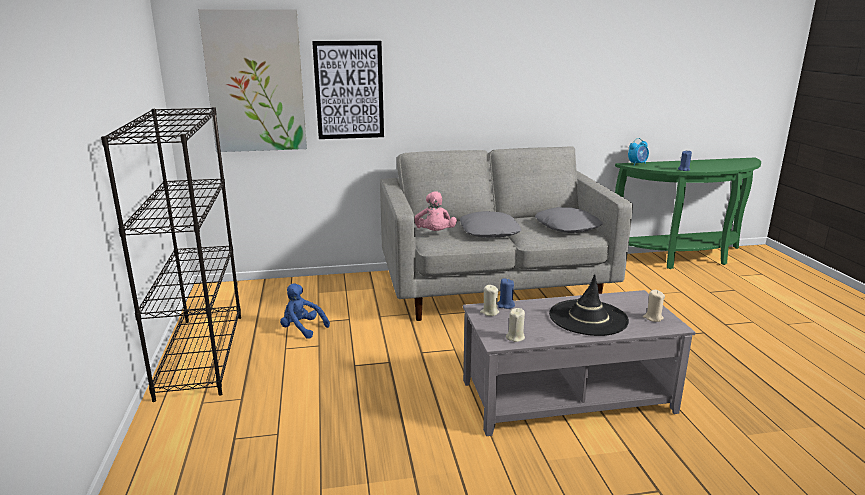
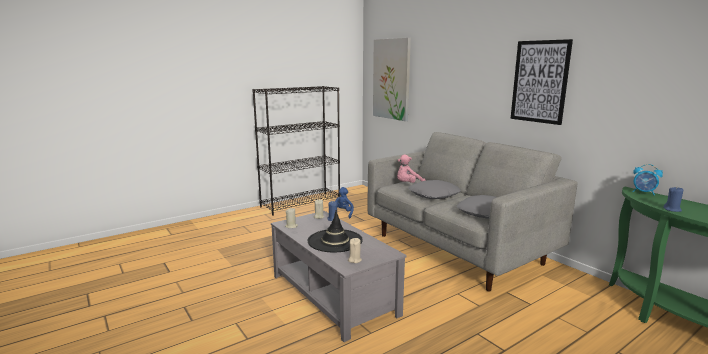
camera: 65 degrees right, 5 degrees down
(349, 90) = (429, 88): picture -> picture (540, 82)

